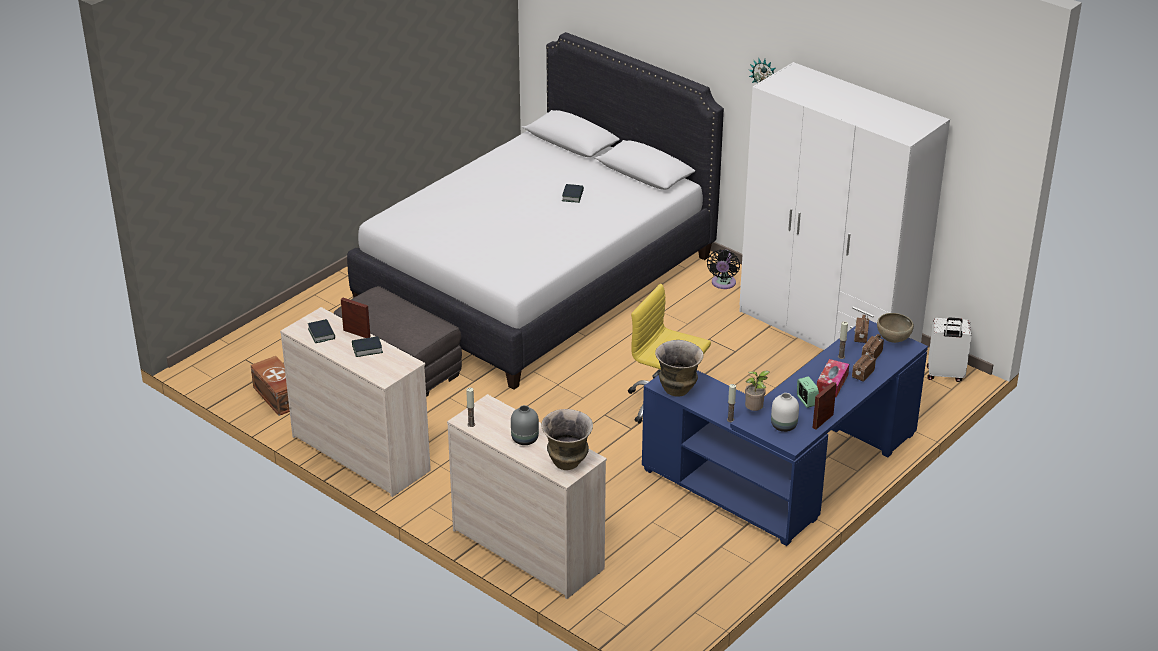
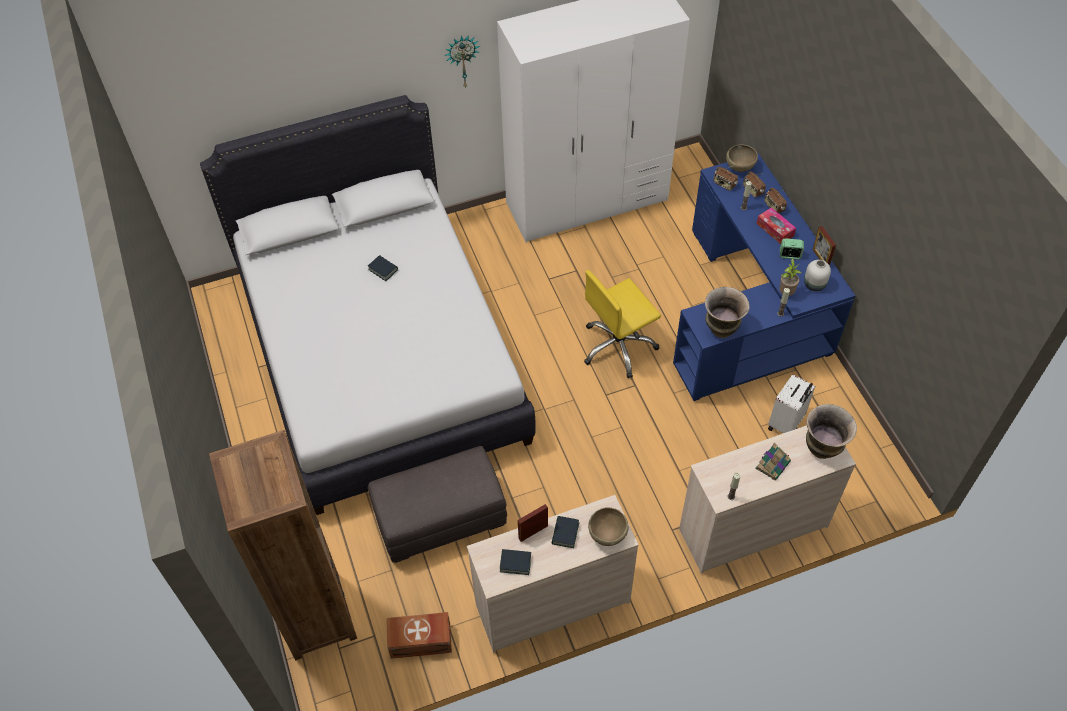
camera: 60 degrees left, 20 degrees up
(266, 338) = (316, 616): none -> brown bookcase
(381, 370) = (607, 535): none -> brown bowl
(525, 439) = (773, 464): grey vase -> book
(723, 284) = (480, 234): black fan -> none
(945, 375) = (685, 165): white suitcase -> white suitcase (786, 423)

